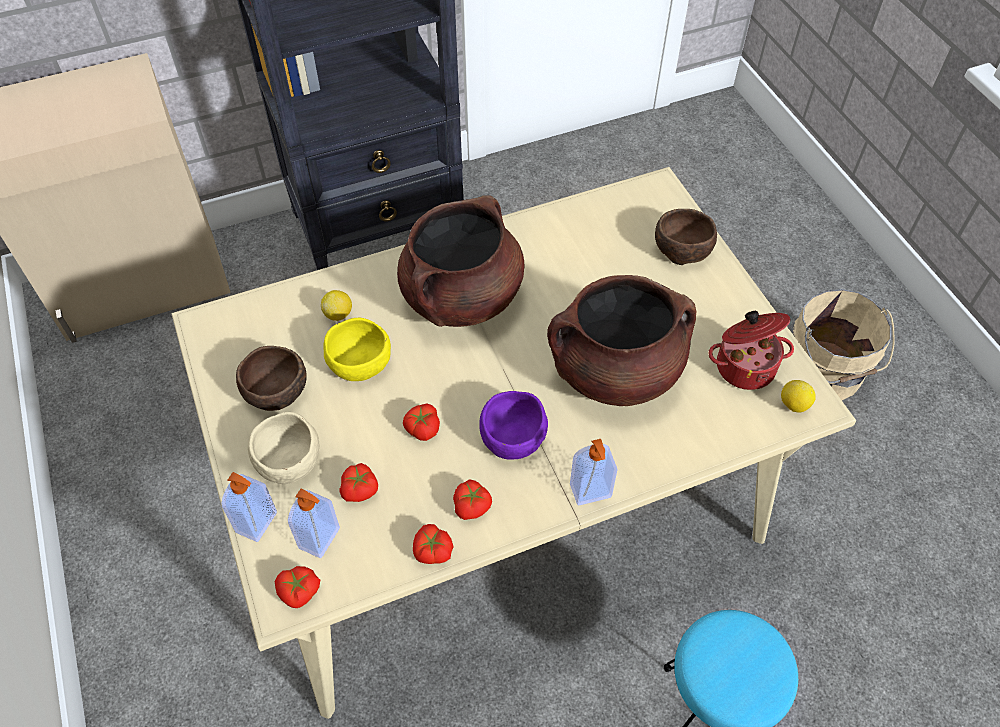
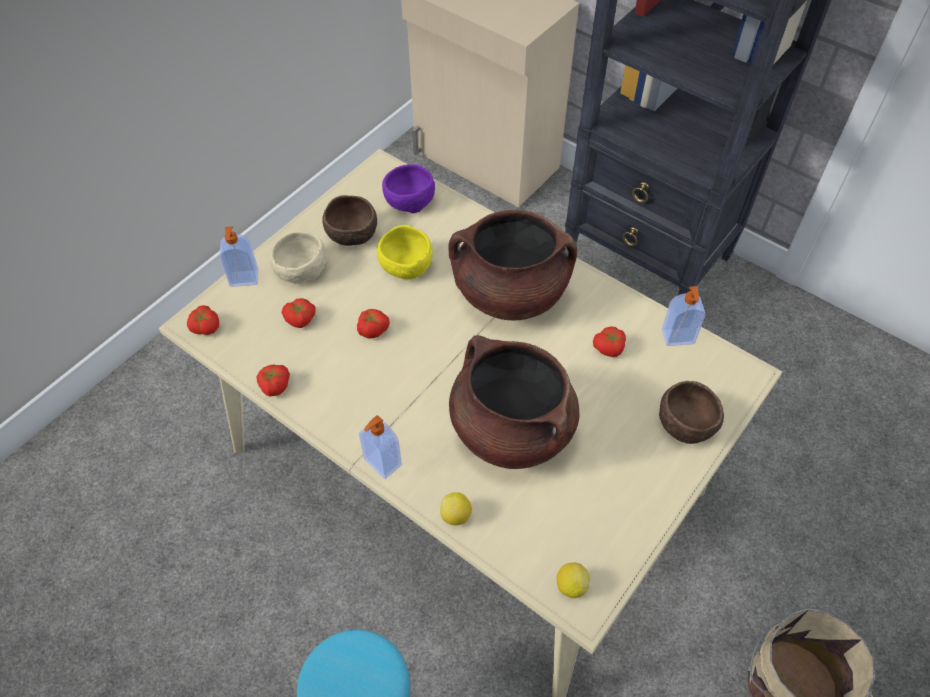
camera: 60 degrees right, 0 degrees up
(320, 539) = (250, 318): soap dispenser -> soap dispenser (678, 338)
(338, 314) = (440, 231): lemon -> lemon (456, 515)
(472, 506) = (325, 392): tomato -> tomato (609, 348)
(512, 438) = (399, 388): purple bowl -> purple bowl (408, 200)
(744, 365) = (587, 527): cooking pot -> none

